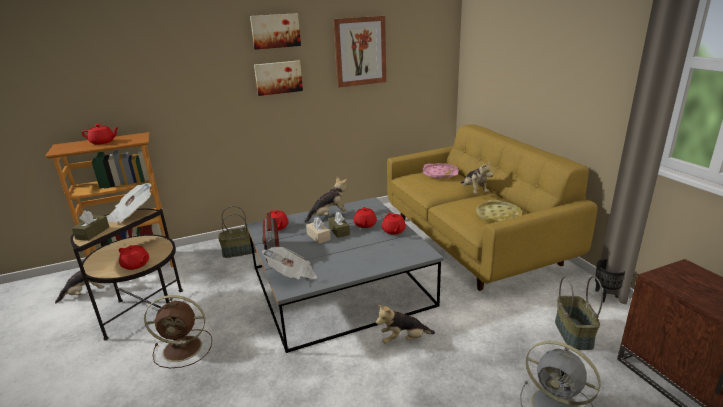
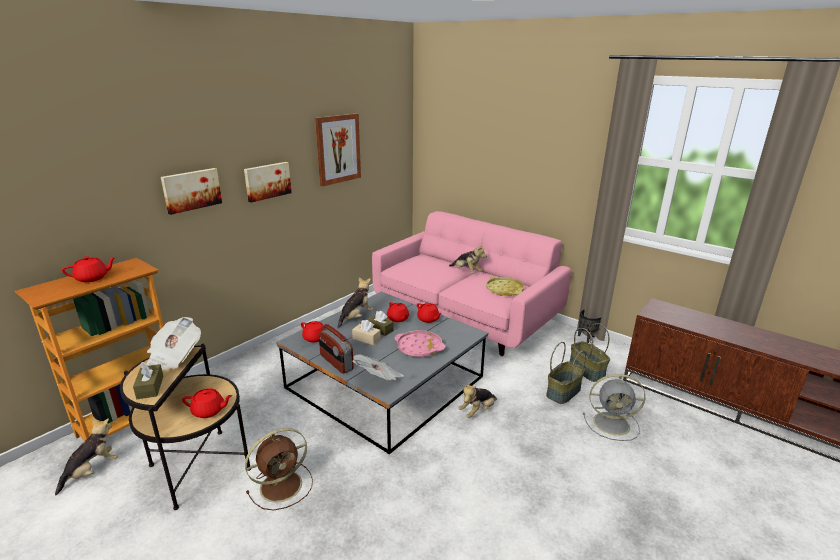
camera: 30 degrees left, 0 degrees up
(240, 251) = (251, 375): basket -> basket (563, 392)
(275, 31) = (263, 132): picture -> picture (191, 190)
(440, 174) = (424, 260): pink tray -> pink tray (419, 347)
(473, 240) = (465, 316): yellow sofa -> pink sofa

